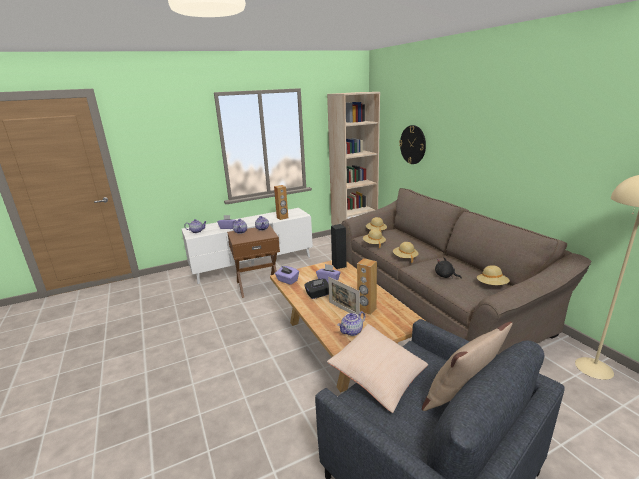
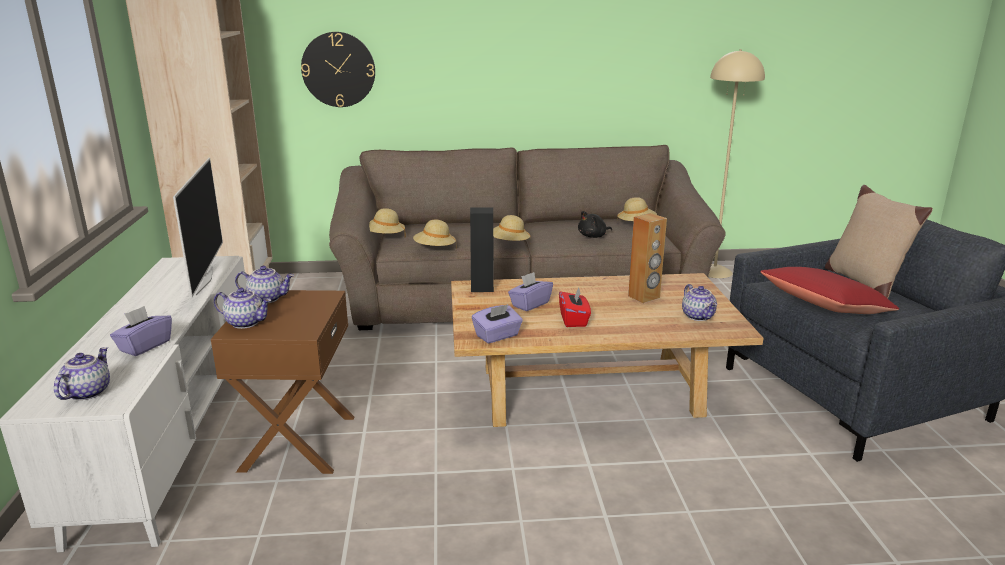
camera: 70 degrees left, 0 degrees up
(282, 218) = (203, 280): brown speaker -> television
(318, 295) = (574, 320): black tissue box -> red tissue box
(343, 309) = (635, 311): picture frame -> none
(378, 375) = (825, 308): beige pillow -> red pillow

